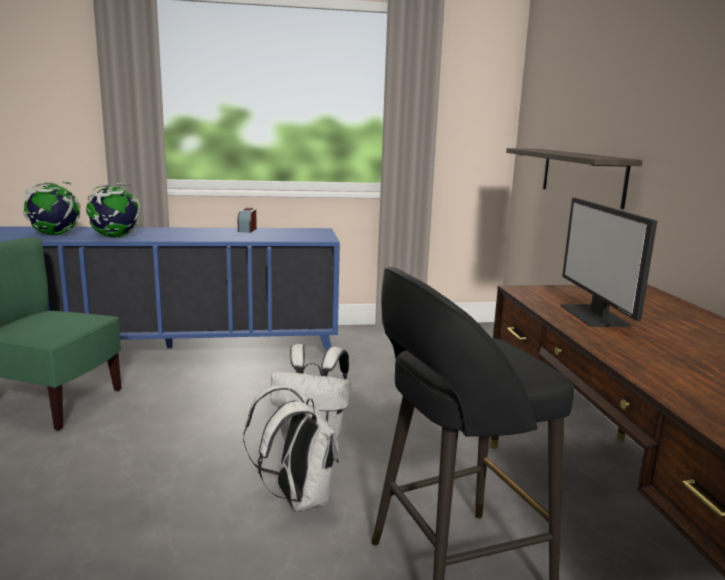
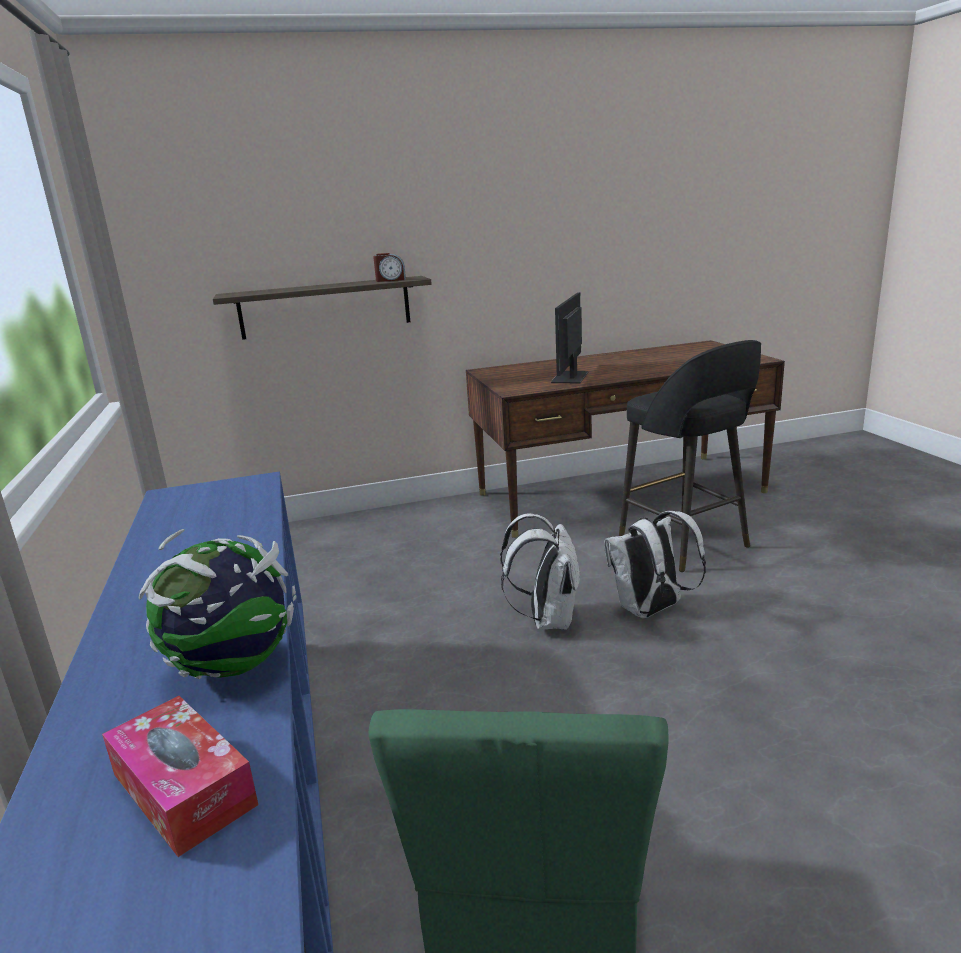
camera: 95 degrees left, 5 degrees up
(54, 234) = (184, 789): globe -> tissue box
(247, 230) = (158, 546): alarm clock -> alarm clock (390, 280)
(596, 316) = (571, 377): monitor -> monitor turned 120 degrees clockwise

